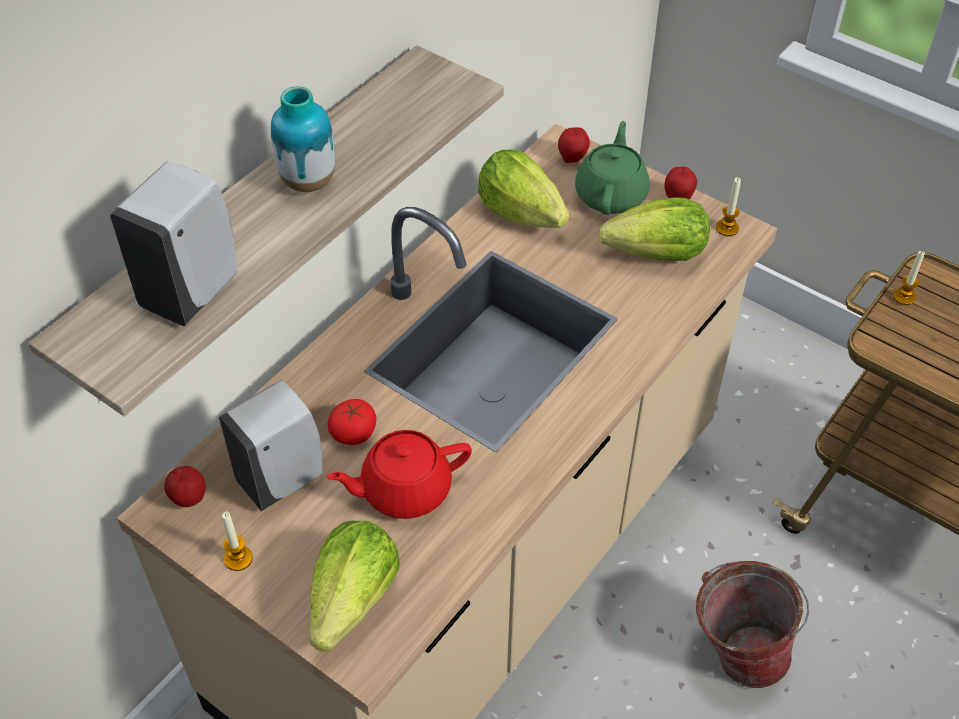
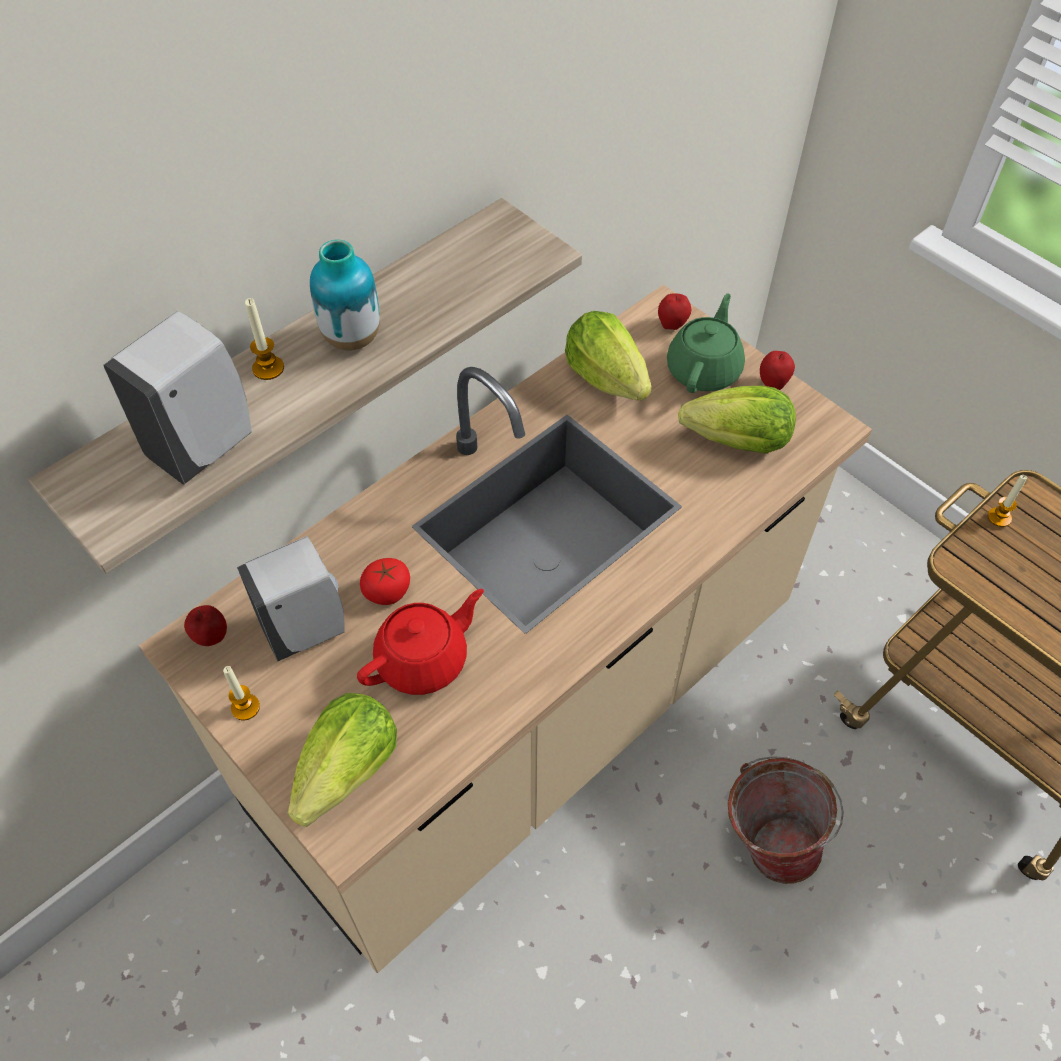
camera: 10 degrees right, 5 degrees up
(404, 489) = (424, 659): red teapot -> red teapot turned 150 degrees clockwise
(727, 228) = (818, 422): candle -> candle (268, 368)

